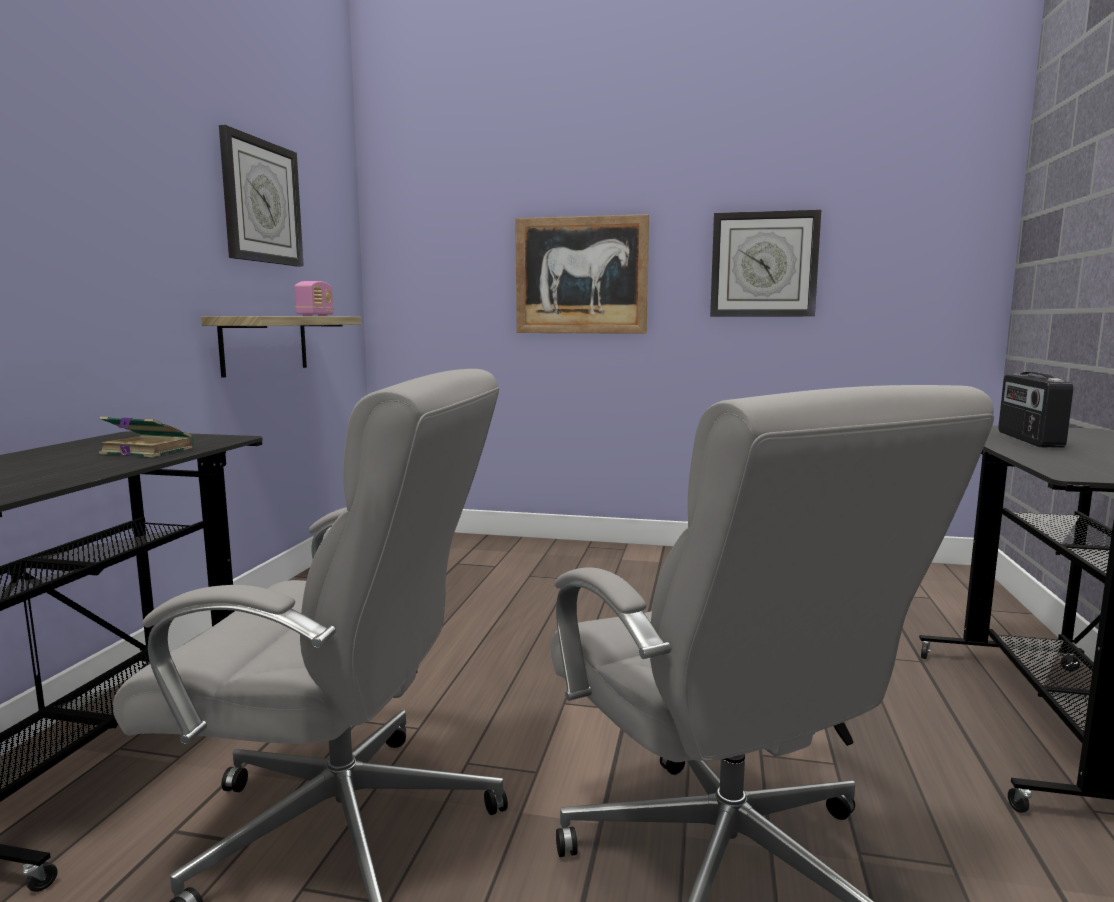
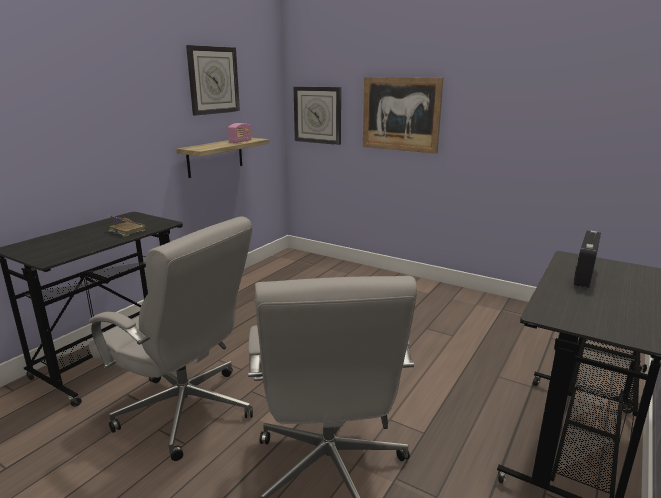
camera: 20 degrees right, 10 degrees up
(763, 265) = (514, 114): wall clock -> wall clock (317, 115)

